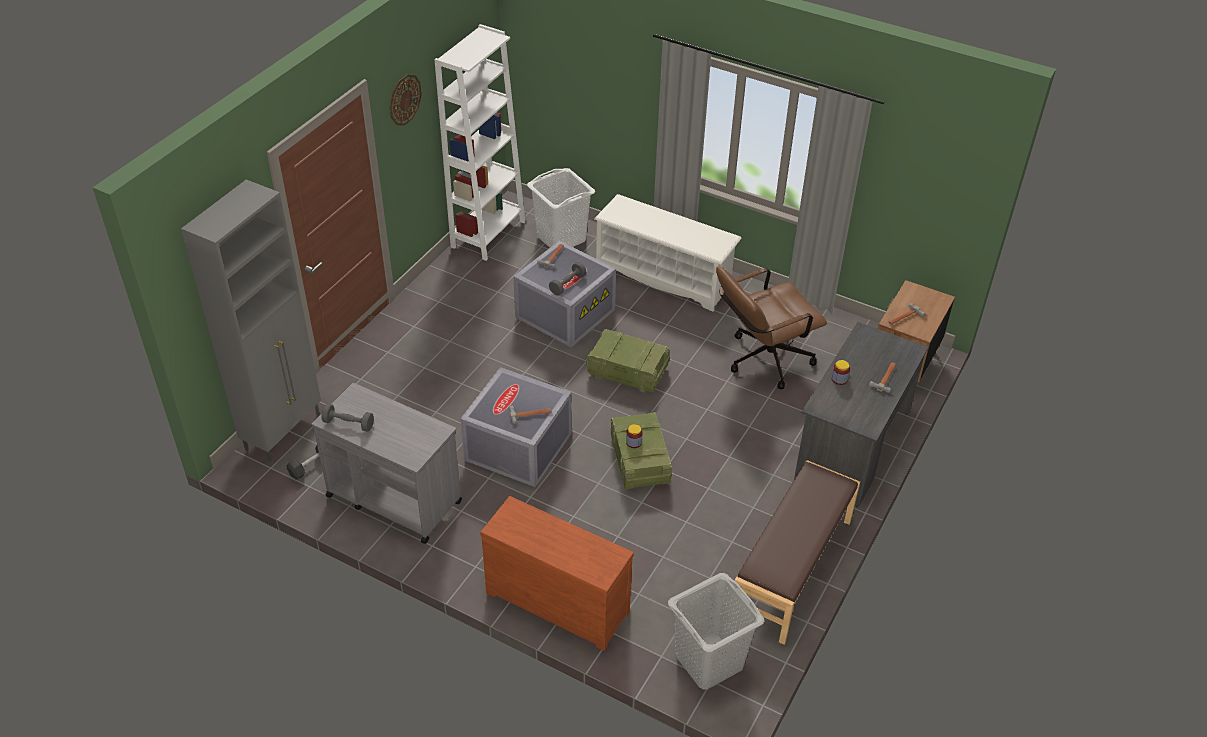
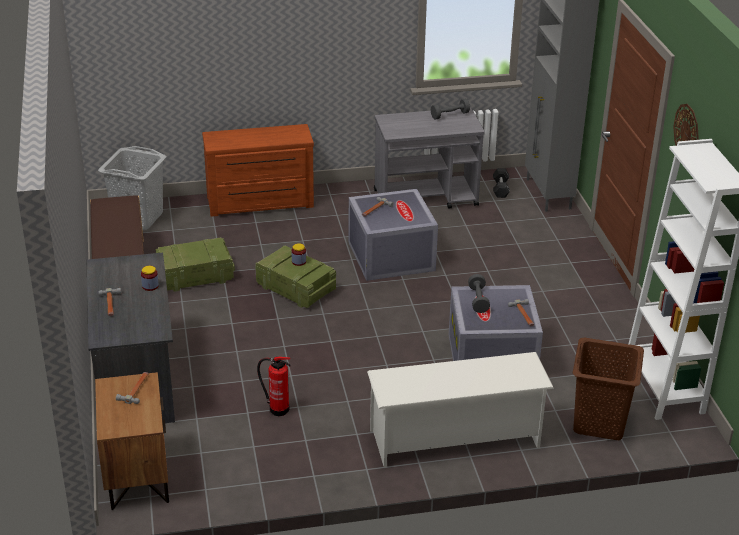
camera: 140 degrees right, 10 degrees down
(561, 238) = (599, 423): white laundry basket -> brown laundry basket
(628, 371) = (379, 341): crate -> crate (194, 276)
(762, 361) = (277, 408): brown office chair -> fire extinguisher

